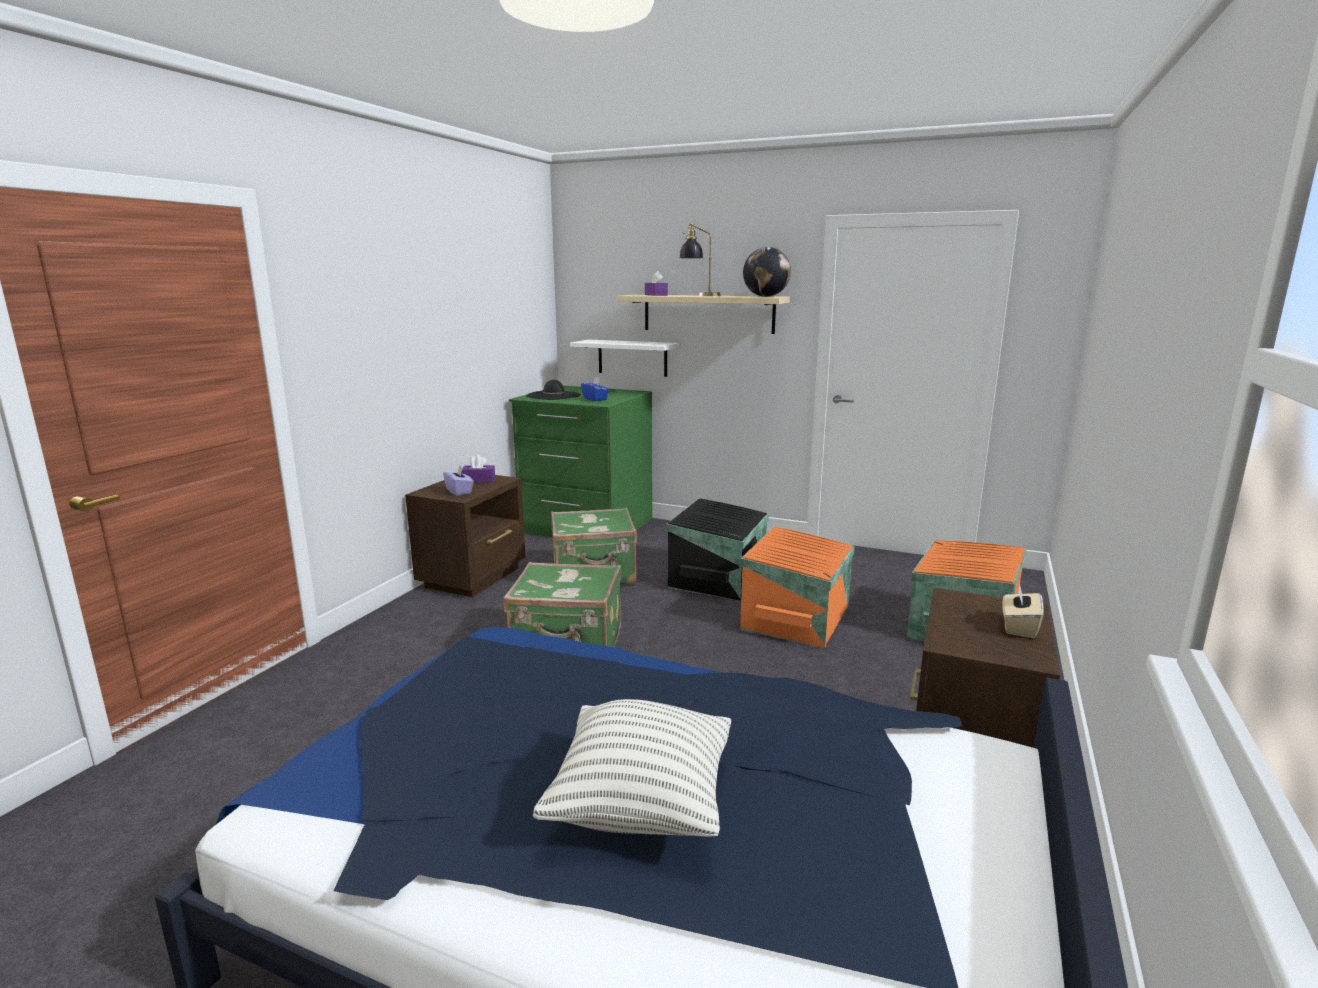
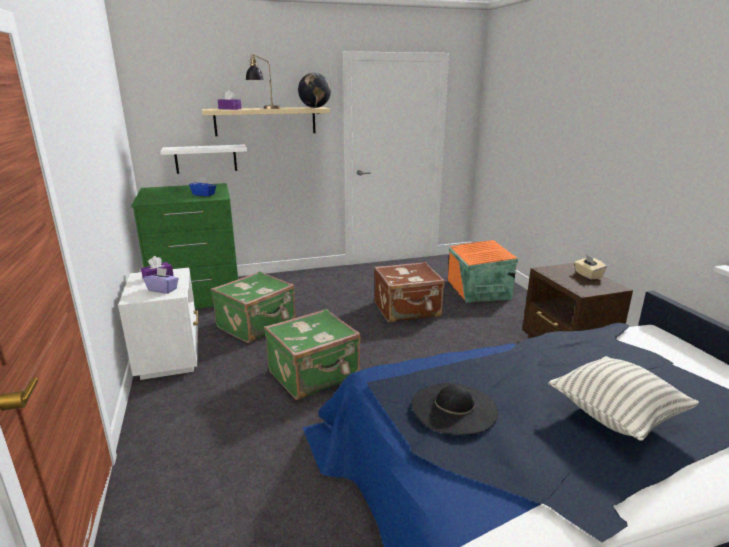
camera: 40 degrees left, 5 degrees up
(474, 577) = (170, 357): brown nightstand -> white nightstand
(553, 395) = (162, 197): black hat -> black hat (454, 408)
(719, 577) = (335, 301): black storage box -> none
(798, 617) = (407, 310): orange storage box -> brown suitcase

